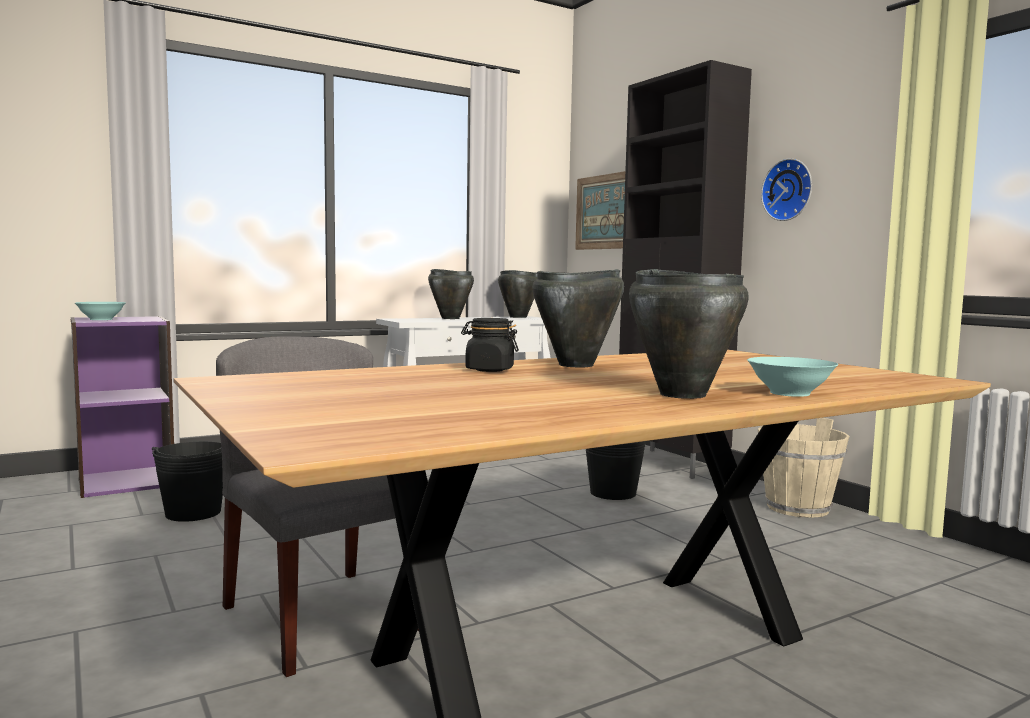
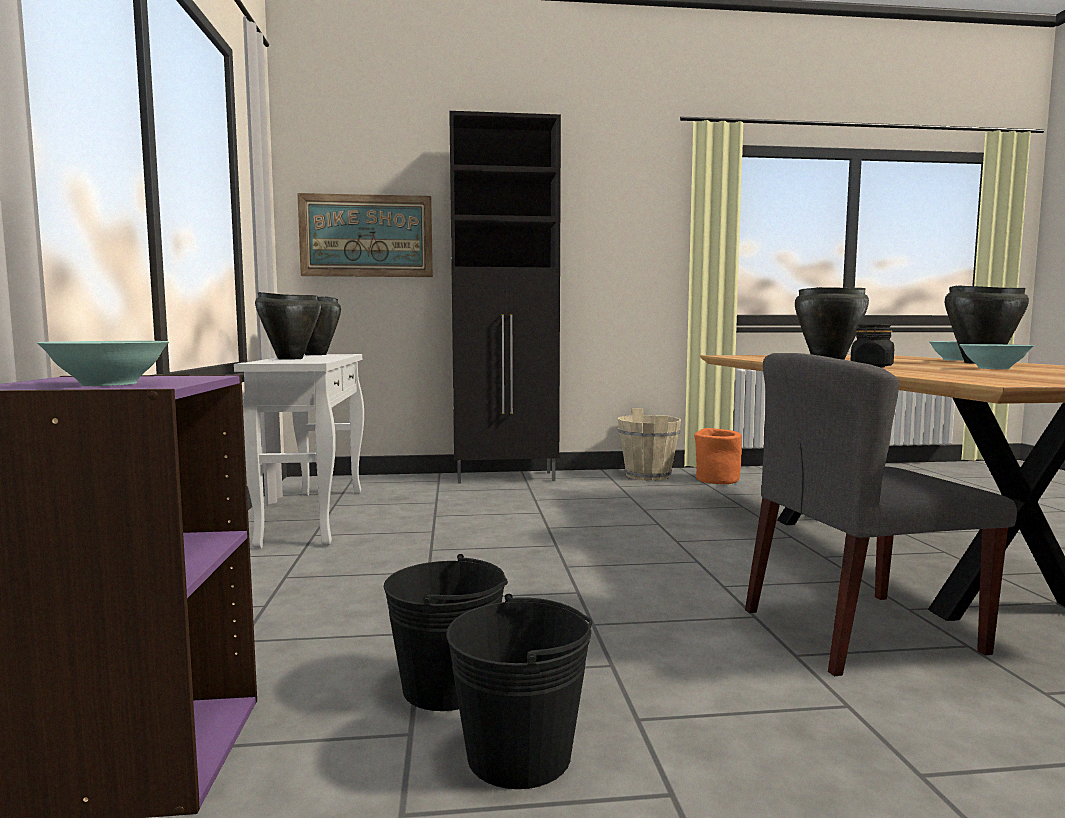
camera: 65 degrees left, 0 degrees up
(514, 390) = (994, 368): none -> turquoise bowl
(613, 493) = (570, 503): black bucket -> black bucket (519, 755)
(789, 190) = (589, 235): wall clock -> none
(848, 539) = (716, 480): none -> orange planter

